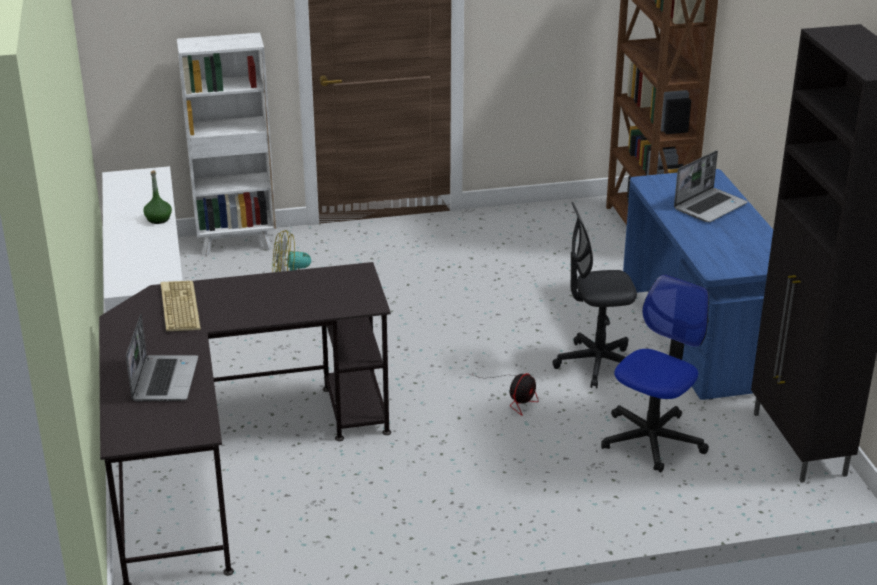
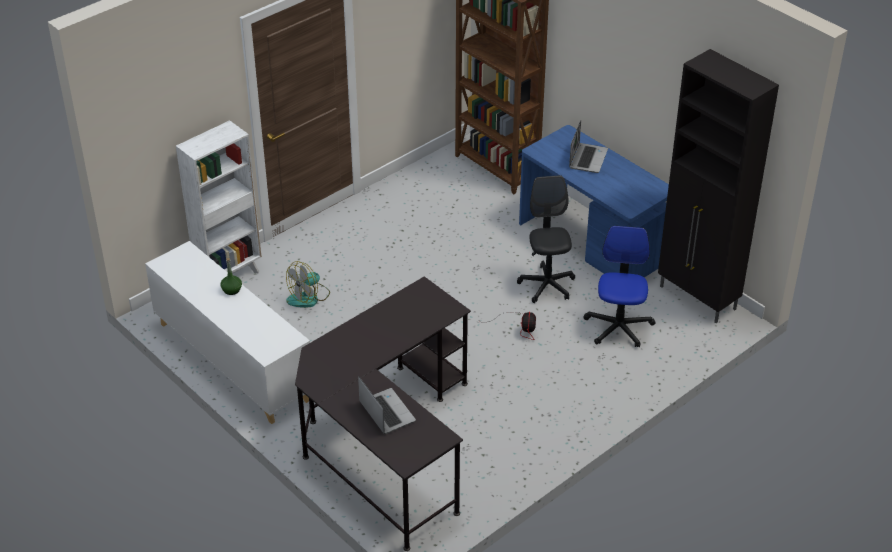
camera: 30 degrees left, 10 degrees up
(178, 307) = (338, 357): keyboard -> none
(596, 364) = (547, 285): black office chair -> black office chair turned 120 degrees clockwise

